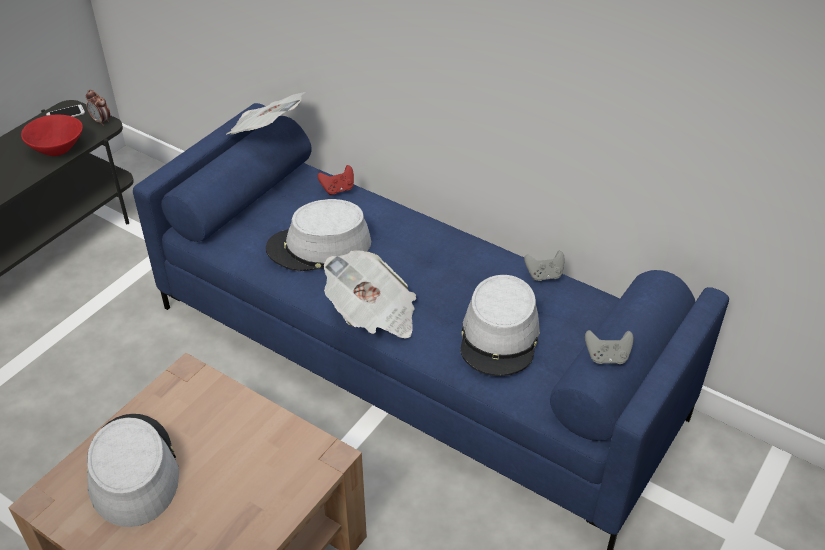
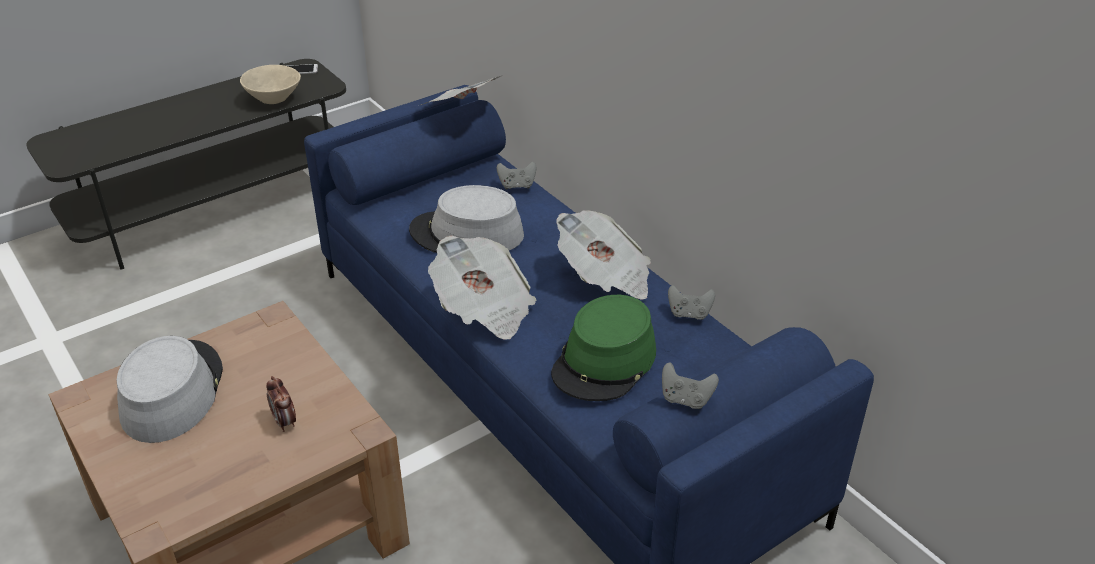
camera: 20 degrees right, 5 degrees down
(58, 150) = (274, 99): red bowl -> beige bowl
(101, 121) = (327, 82): alarm clock -> alarm clock (285, 422)
(338, 189) = (517, 186): red game controller -> grey game controller
(459, 258) = (605, 276): none -> newspaper
(500, 336) = (605, 362): grey hat -> green hat

